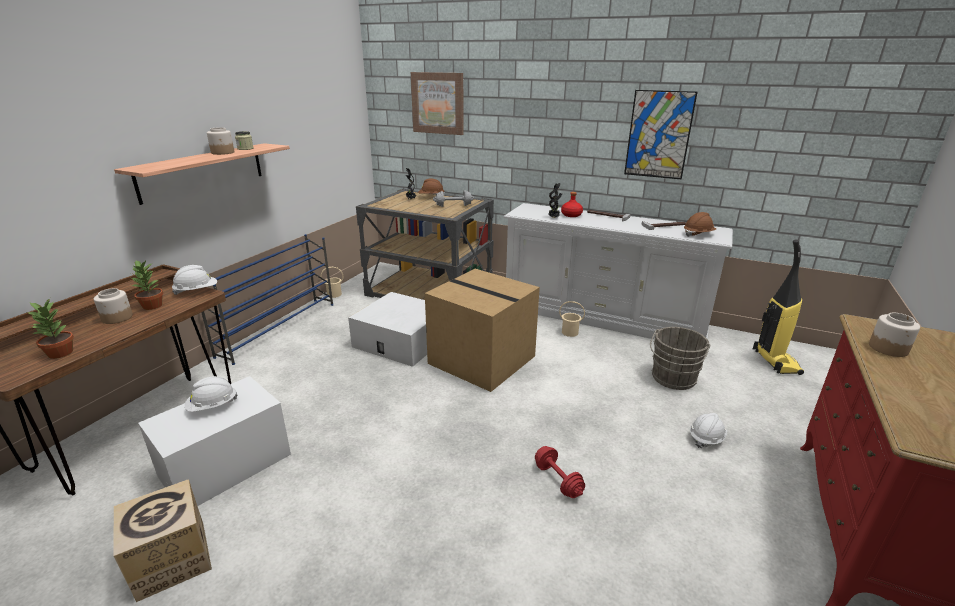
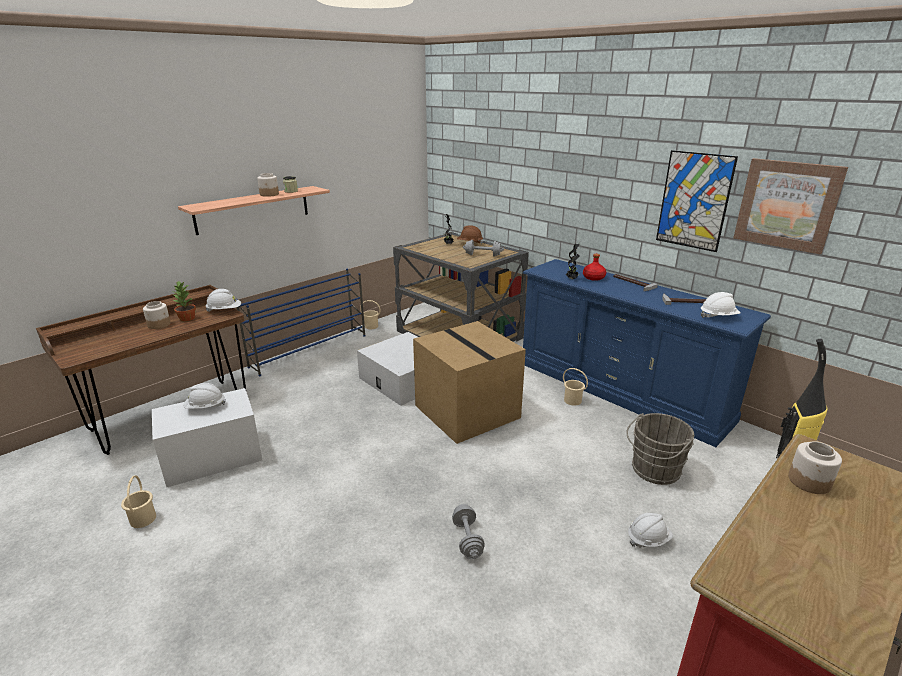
camera: 20 degrees right, 0 degrees up
(61, 353) = (109, 346): potted plant -> none
(171, 560) = (143, 519): cardboard box -> beige bucket
(438, 103) = (485, 152): picture -> picture (787, 205)
(558, 480) = (467, 539): red dumbbell -> grey dumbbell
(602, 316) = (619, 390): white cabinet -> blue cabinet
(698, 234) = (718, 317): brown hard hat -> white hard hat

